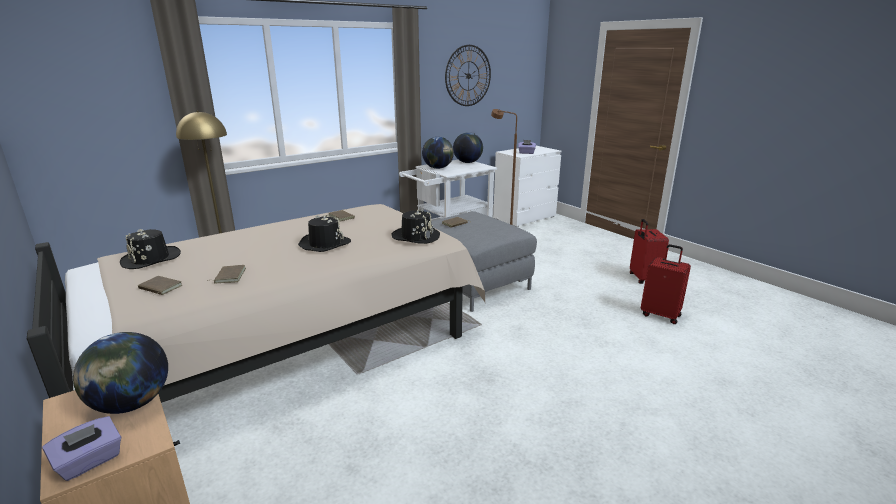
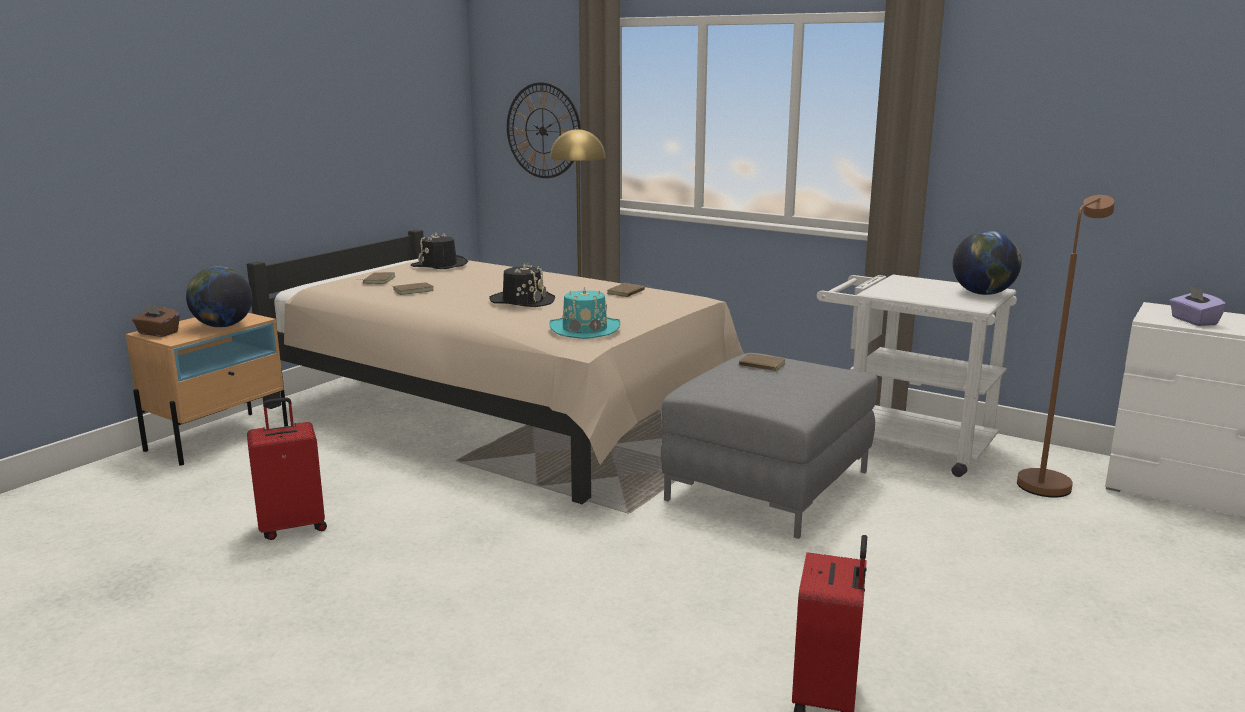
camera: 70 degrees right, 5 degrees down
(90, 462) = (158, 333): purple tissue box -> brown tissue box
(416, 236) = (585, 329): black hat -> turquoise hat
(438, 168) = (900, 284): globe -> none
(468, 76) = (1084, 117): wall clock -> wall clock (543, 130)
(643, 279) = (1015, 673): red suitcase -> red suitcase (293, 526)

